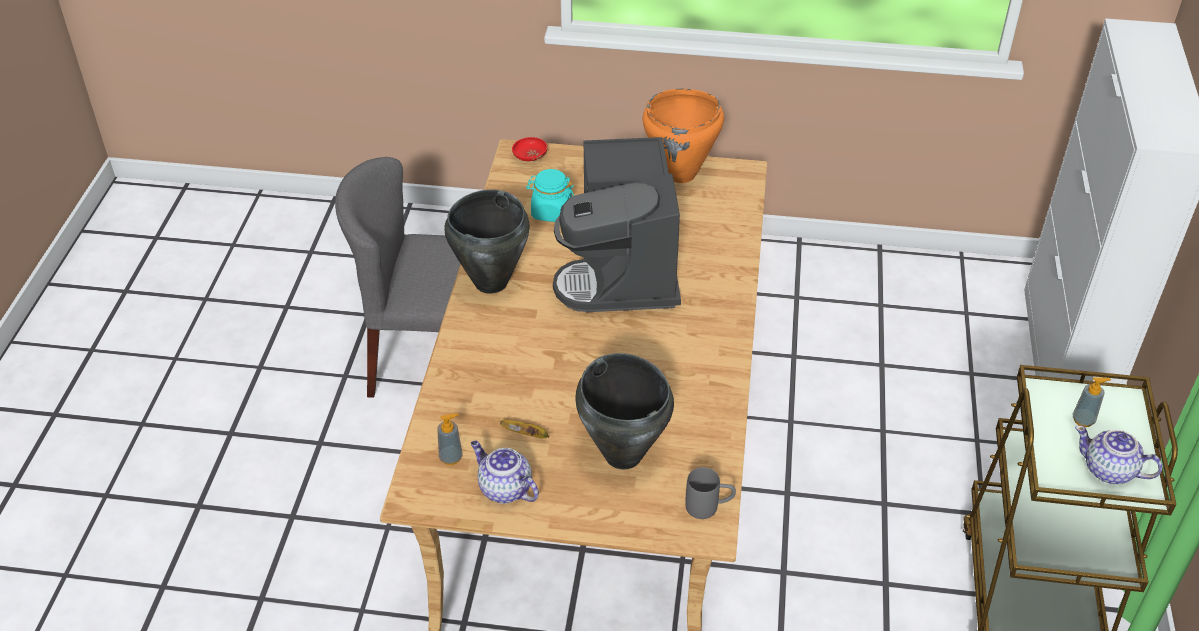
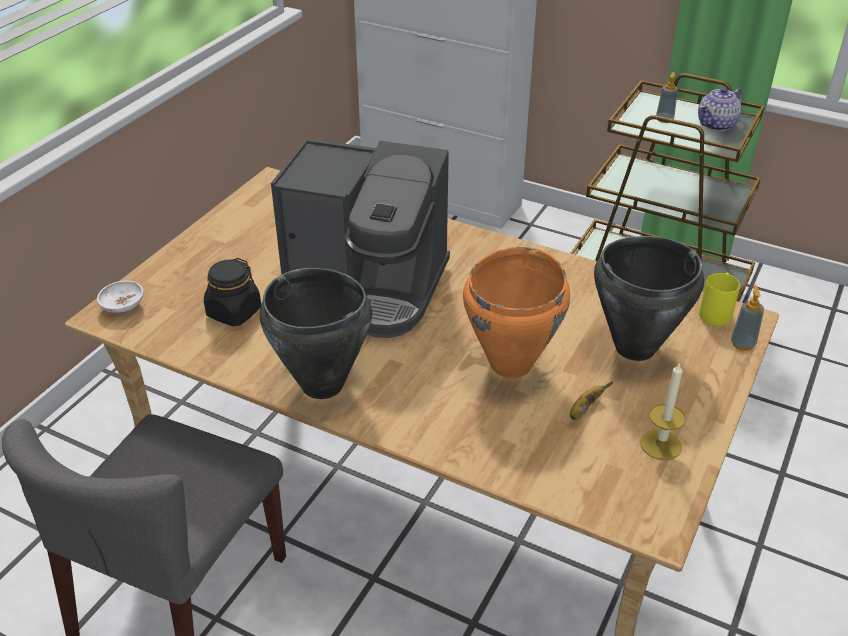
camera: 70 degrees left, 5 degrees down
(451, 457) = (600, 479): soap dispenser -> soap dispenser (742, 344)
(504, 489) = (661, 445): teapot -> candle
(530, 157) = (123, 307): red bowl -> white bowl
(551, 212) = (234, 312): turquoise jar -> black jar
(681, 174) = (245, 215): orange cooking pot -> orange cooking pot (512, 364)
(709, 507) = (716, 311): grey mug -> yellow mug

